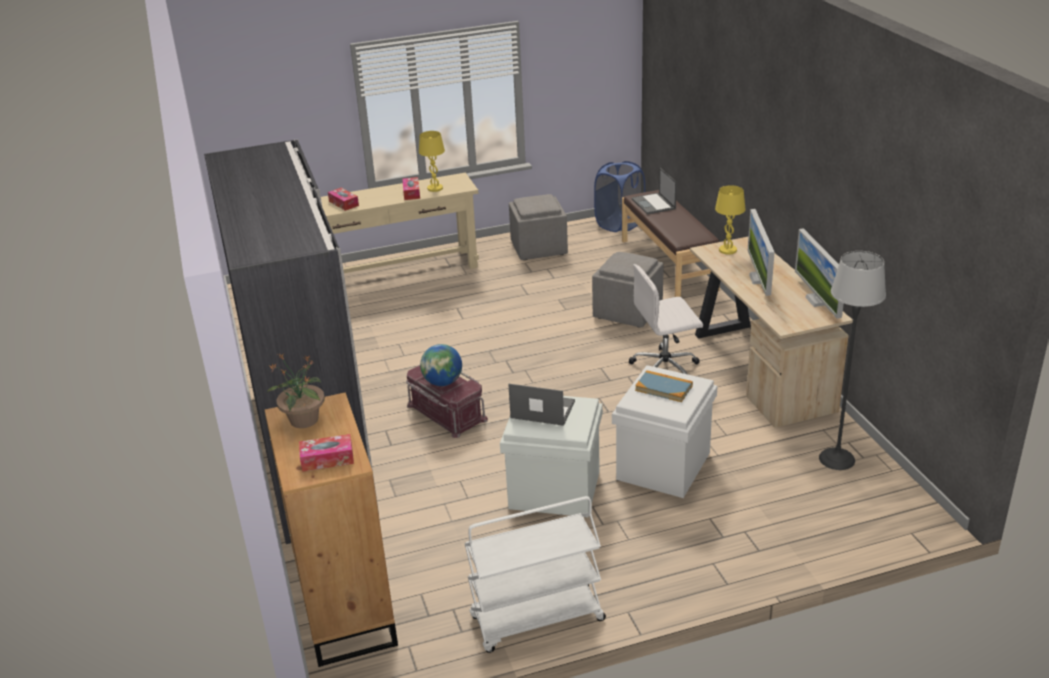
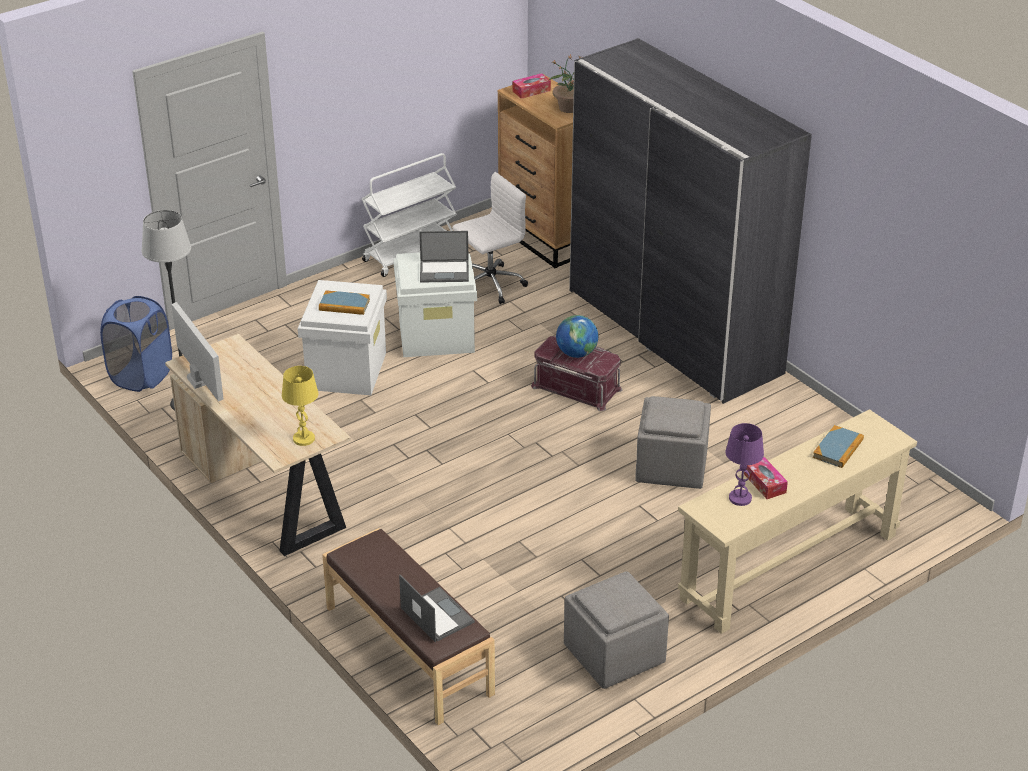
camera: 160 degrees right, 5 degrees up
(343, 203) = (838, 449): tissue box -> book
(435, 188) = (740, 498): yellow table lamp -> purple table lamp
(619, 224) = (513, 739): blue laundry basket -> blue laundry basket (141, 376)
(628, 312) = (438, 550): grey ottoman -> grey ottoman (670, 466)
(666, 369) = (369, 473): white office chair -> white office chair (489, 284)
(759, 279) = (263, 400): monitor -> none

